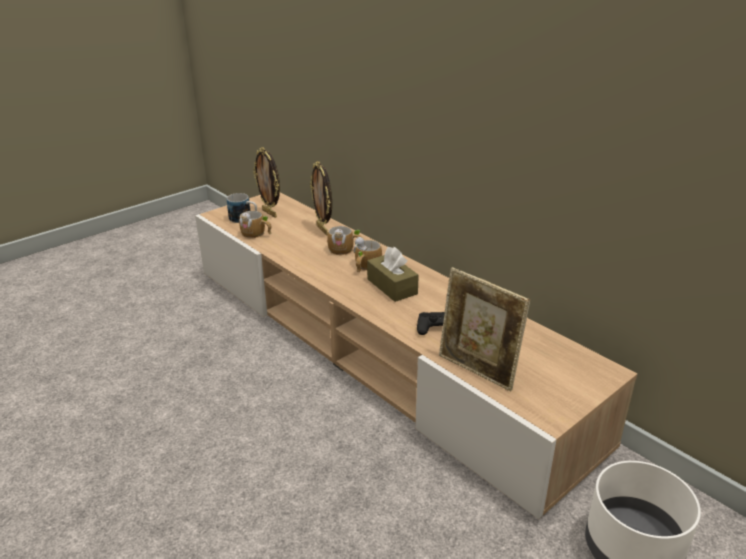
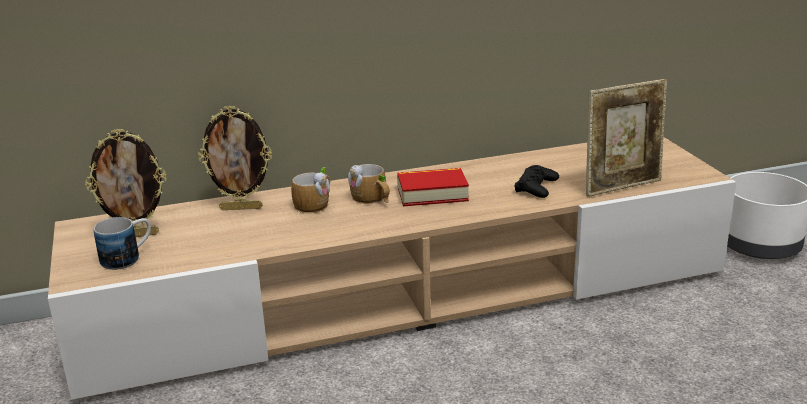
camera: 65 degrees left, 5 degrees down
(256, 234) = (193, 254): mug -> none
(392, 286) = (432, 194): brown tissue box -> book

